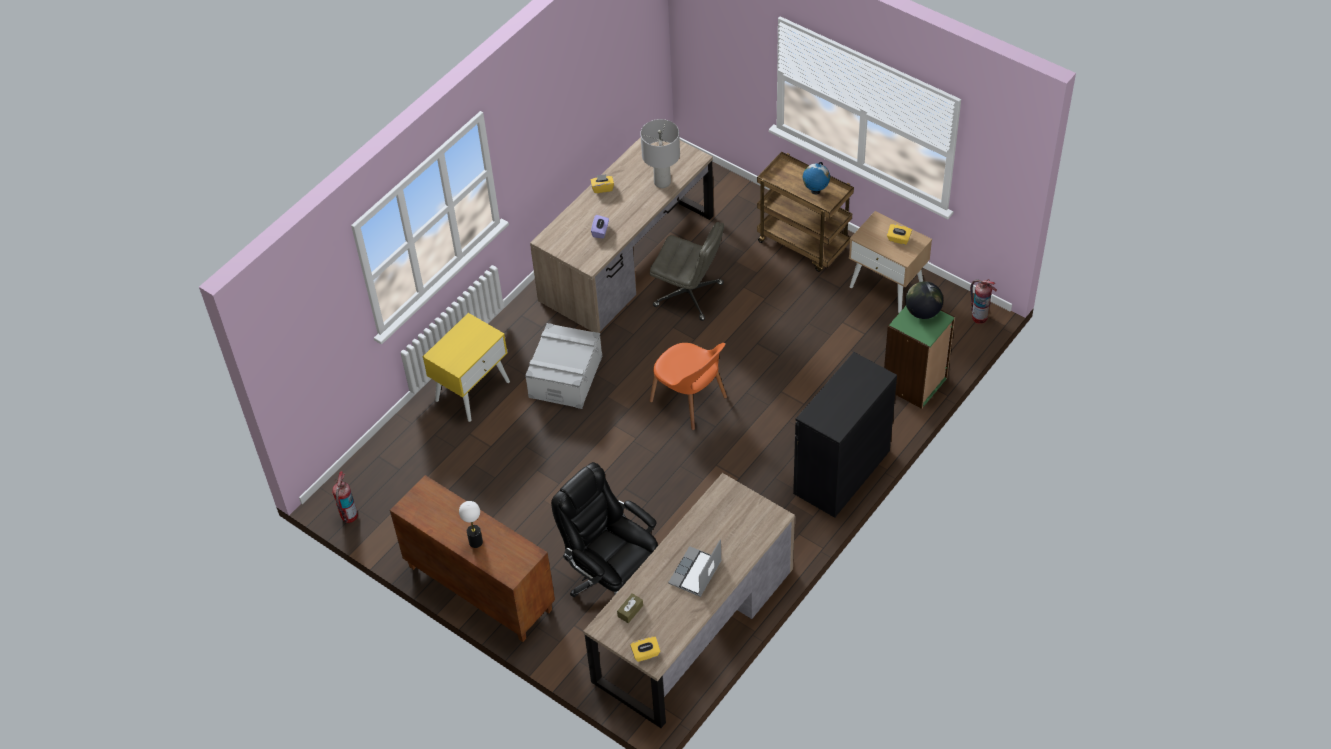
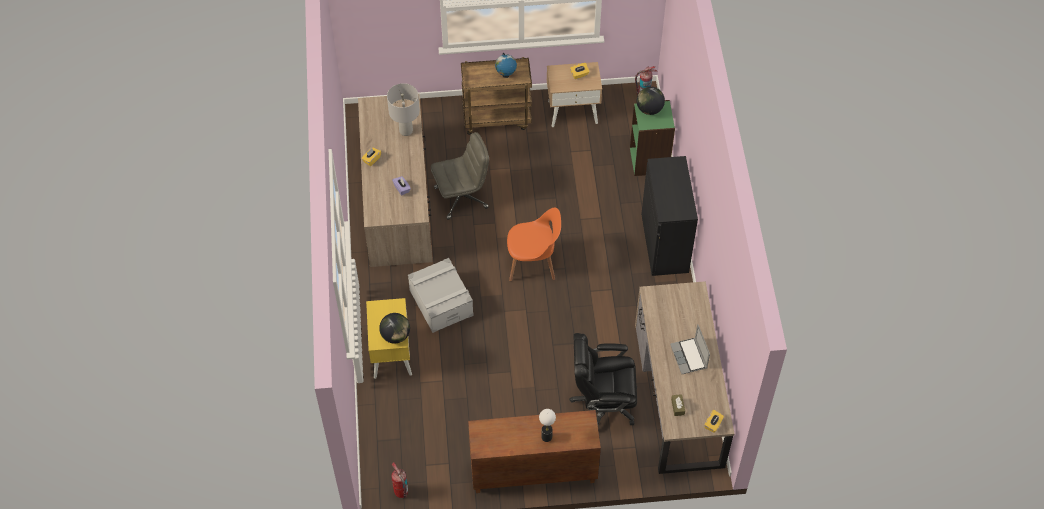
camera: 45 degrees left, 5 degrees up
(459, 360) = (395, 335): none -> globe

